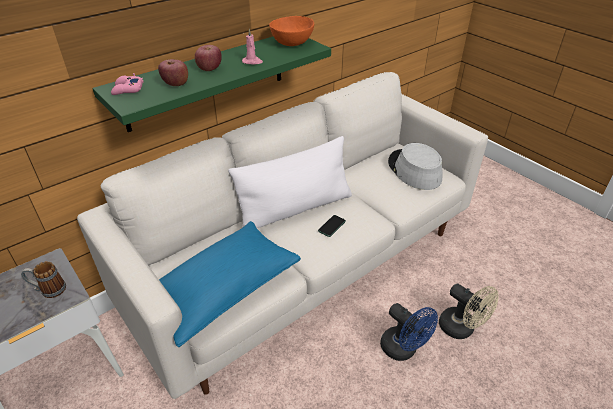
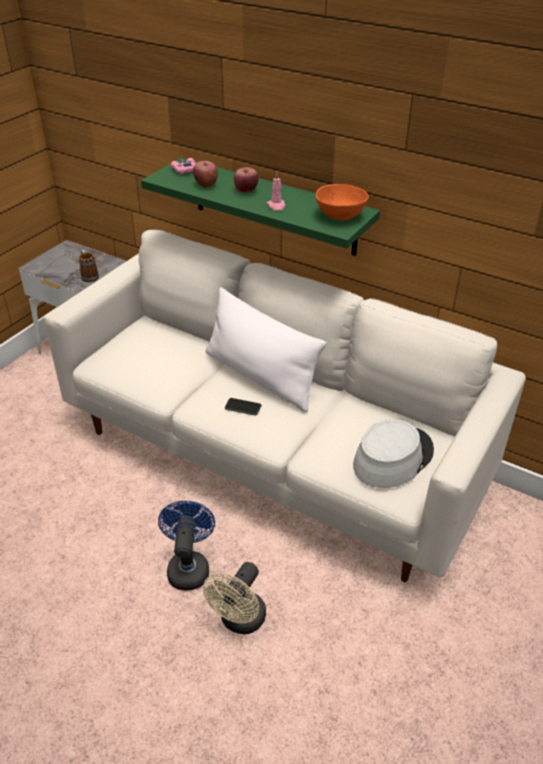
camera: 70 degrees right, 0 degrees up
(222, 291) = (128, 361): blue pillow -> none
(403, 349) = (188, 566): blue fan -> blue fan turned 150 degrees clockwise

